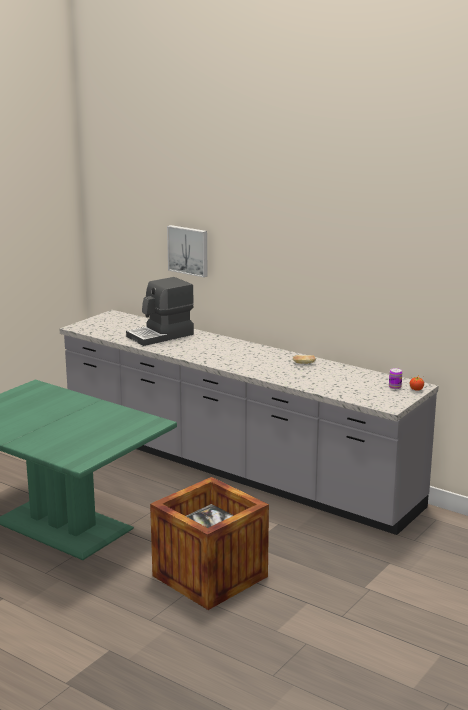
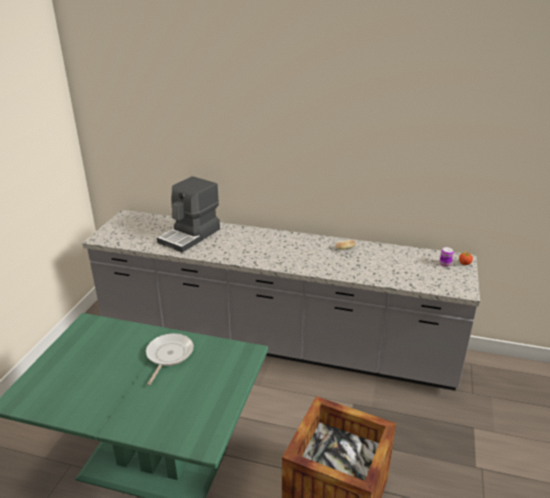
camera: 20 degrees left, 10 degrees up
(87, 414) = (168, 355): none -> frying pan
(189, 250) = (204, 149): picture -> none

